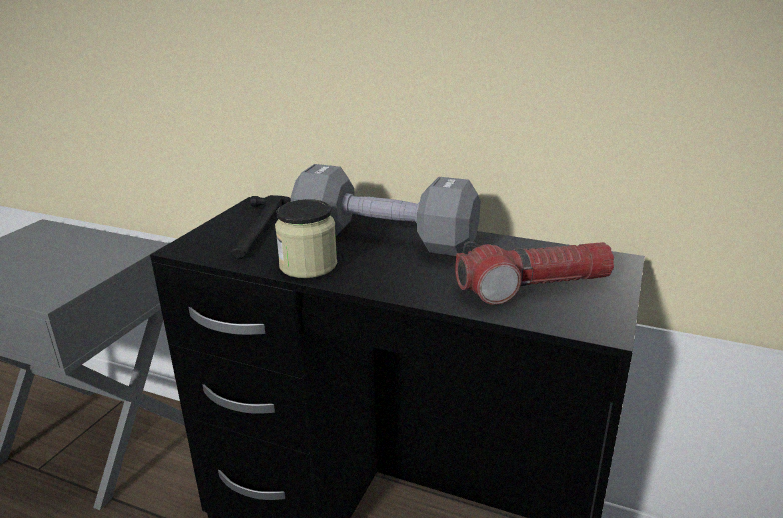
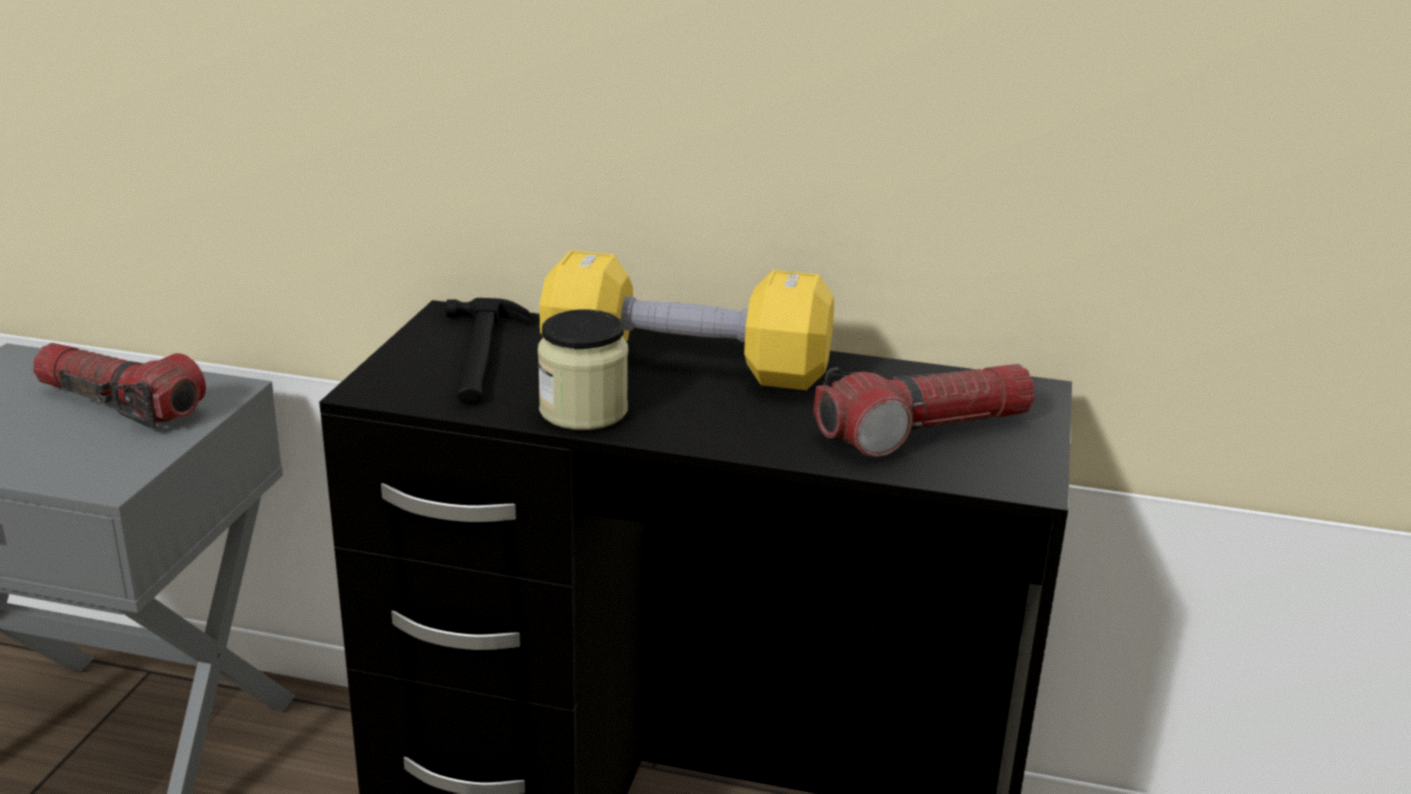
camera: 10 degrees left, 0 degrees up
(80, 253) = (120, 404): none -> flashlight
(384, 239) = (686, 367): grey dumbbell -> yellow dumbbell

